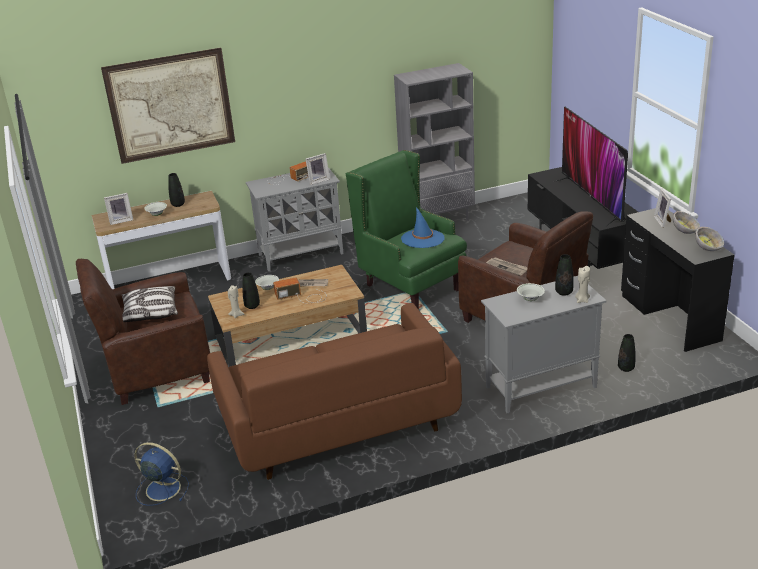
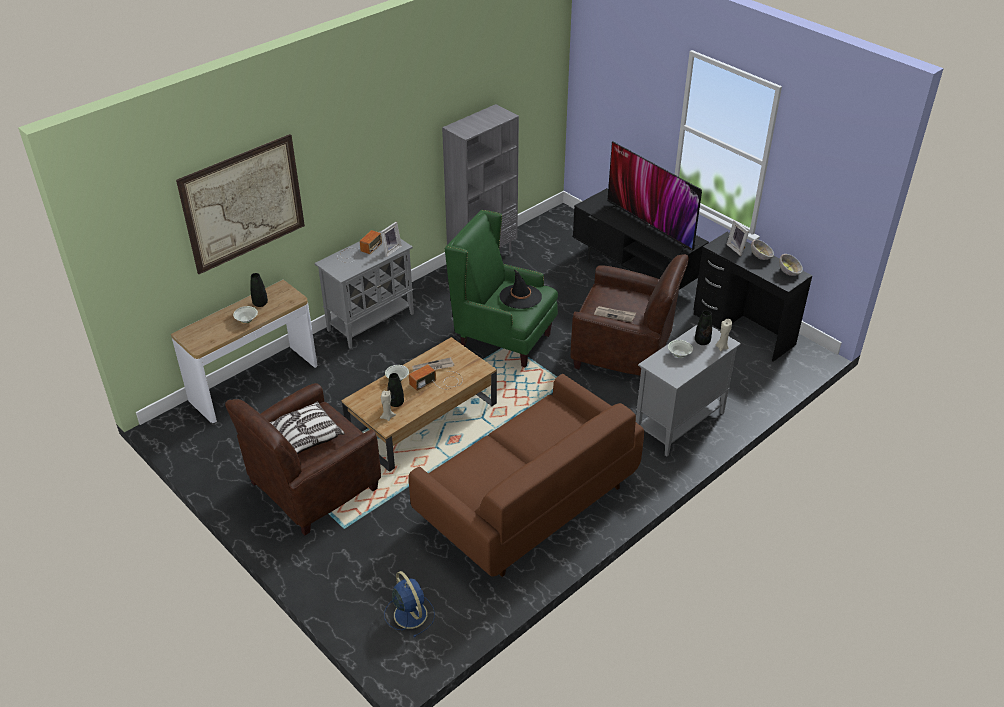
camera: 25 degrees left, 10 degrees up
(121, 220) = (212, 335): picture frame -> none
(161, 489) = (409, 613): blue fan -> blue fan turned 60 degrees clockwise
(422, 239) = (520, 297): blue hat -> black hat
(626, 368) = (736, 388): black vase -> none

